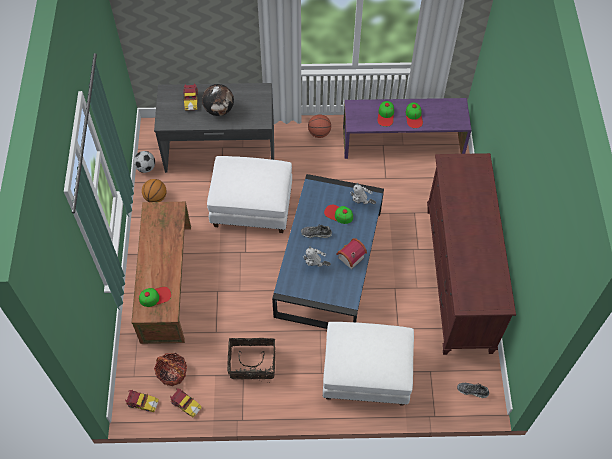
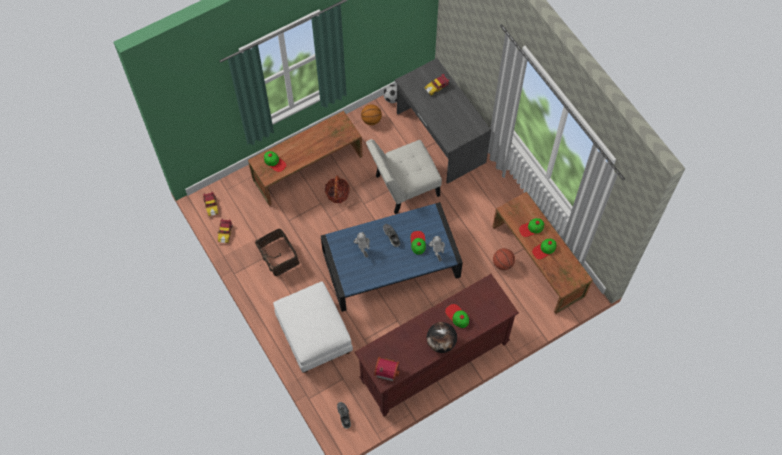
camera: 60 degrees right, 5 degrees up
(172, 373) = (242, 211): basket -> basket (337, 194)
(219, 110) = (441, 110): globe -> globe (441, 343)
(251, 208) = (403, 187): white ottoman -> white chair
(319, 133) = (504, 196): basketball -> basketball (502, 263)
(349, 257) = (385, 268): toy house -> toy house (386, 370)
(403, 141) = (539, 261): purple bench -> brown bench
(466, 204) = (457, 316): none -> cap

